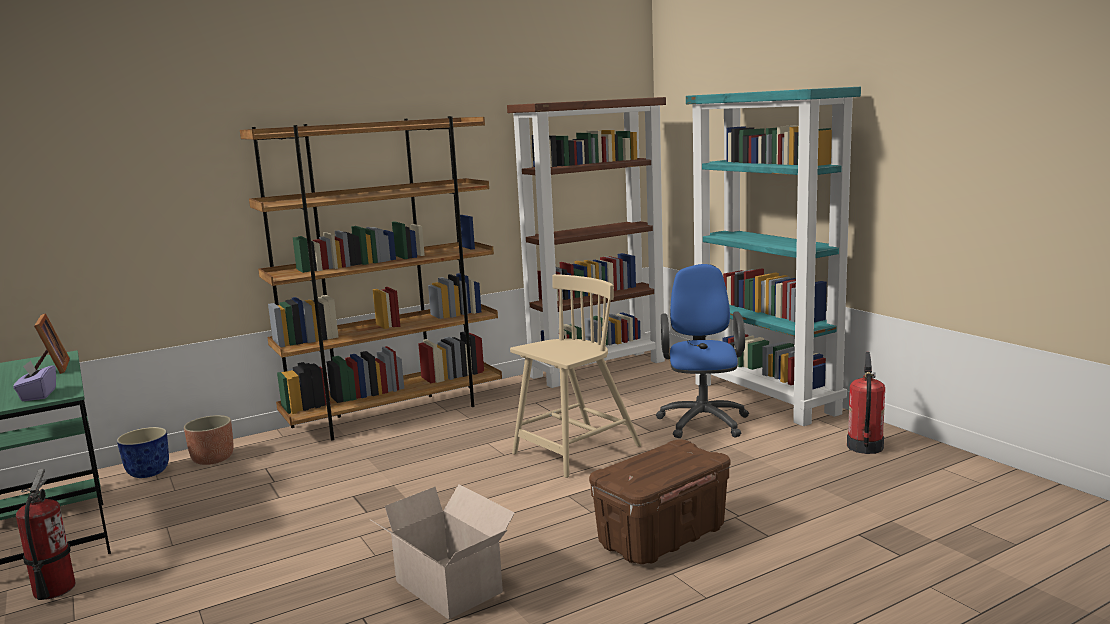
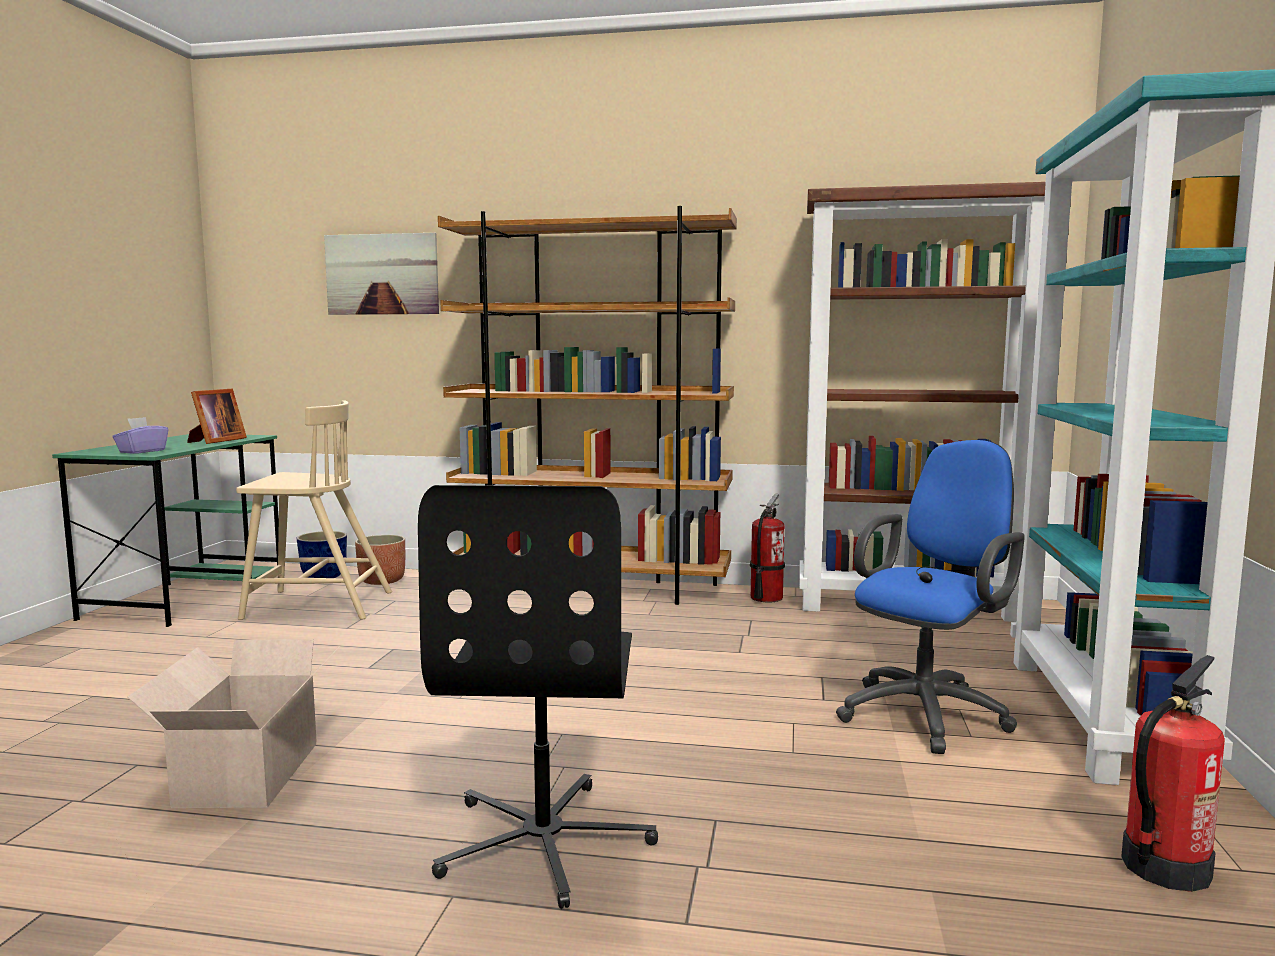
camera: 40 degrees right, 5 degrees down
(53, 590) = (85, 639): fire extinguisher -> fire extinguisher (765, 598)
(153, 178) = (382, 274): none -> picture
(575, 451) = (680, 687): beige chair -> beige chair (315, 605)
(662, 538) = (545, 840): brown storage box -> black office chair

